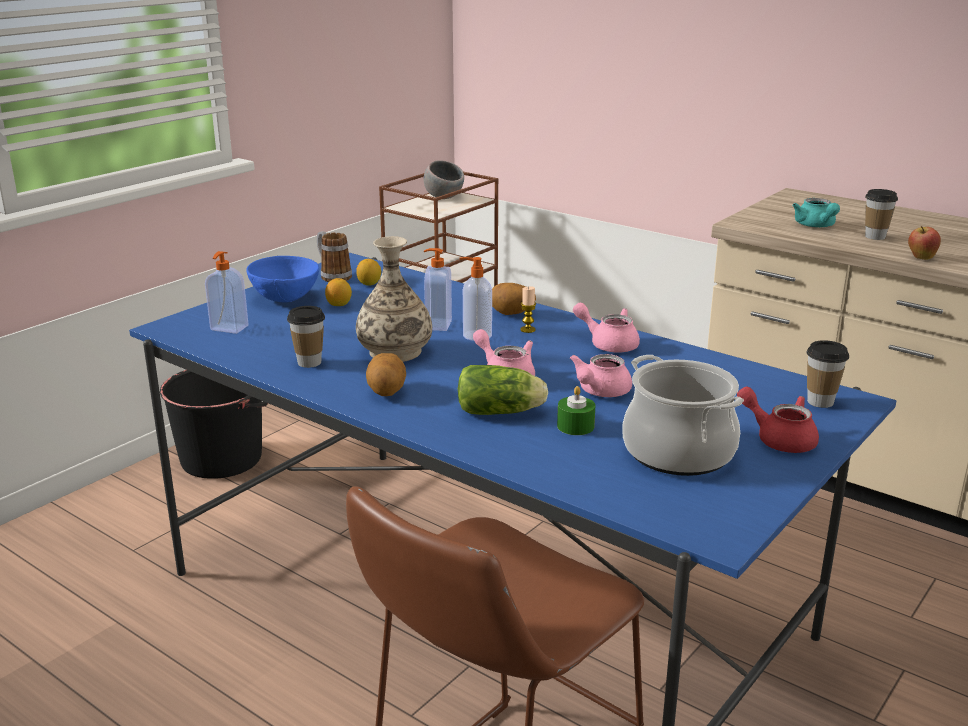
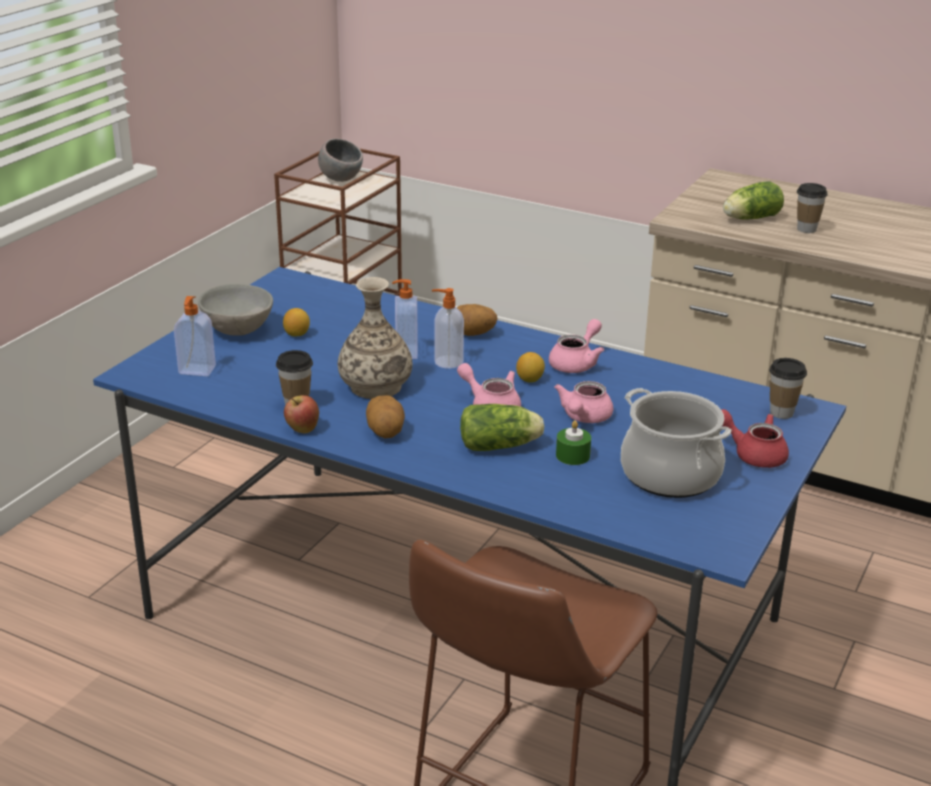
camera: 10 degrees left, 5 degrees up
(222, 458) = (146, 488): black bucket -> none
(286, 298) = (239, 329): blue bowl -> grey bowl
(332, 276) = (275, 298): mug -> none
(369, 284) = (317, 306): lemon -> lemon (530, 380)
(527, 330) = (495, 352): candle -> none
(608, 344) = (576, 363): pink teapot -> pink teapot turned 105 degrees clockwise
(816, 226) = (749, 218): turquoise teapot -> lettuce
(921, 258) = (852, 253): apple -> apple (302, 429)

